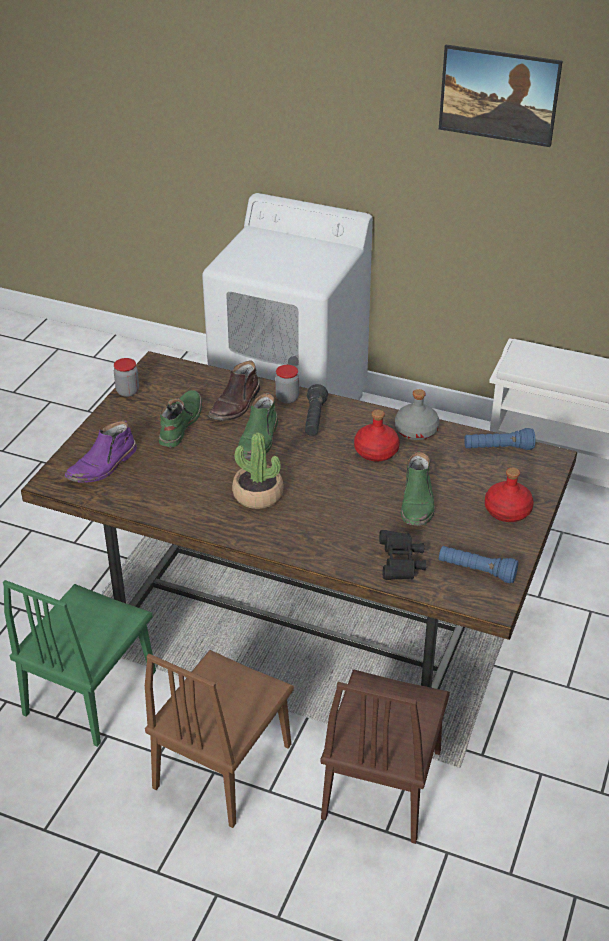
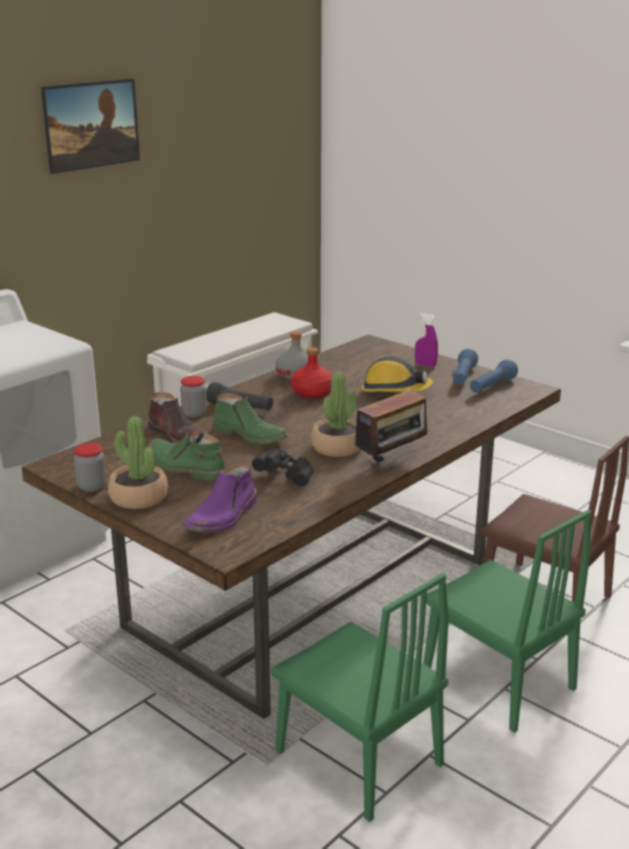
camera: 70 degrees left, 15 degrees down
(103, 466) = (223, 517): purple boot -> purple boot turned 60 degrees clockwise
(118, 418) = (138, 498): none -> potted plant
(223, 765) = (498, 680): brown chair -> green chair
(247, 533) = (392, 460): none -> radio
(401, 564) = (470, 409): black binoculars -> black binoculars (286, 476)
(417, 503) = (395, 390): green boot -> hard hat
(498, 448) = (345, 354): blue flashlight -> blue flashlight (463, 377)
(508, 511) = (425, 365): red bottle -> purple spray bottle

